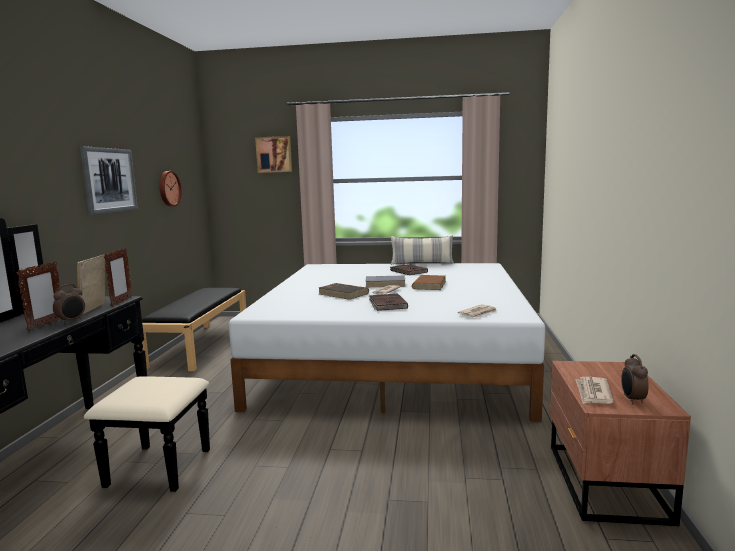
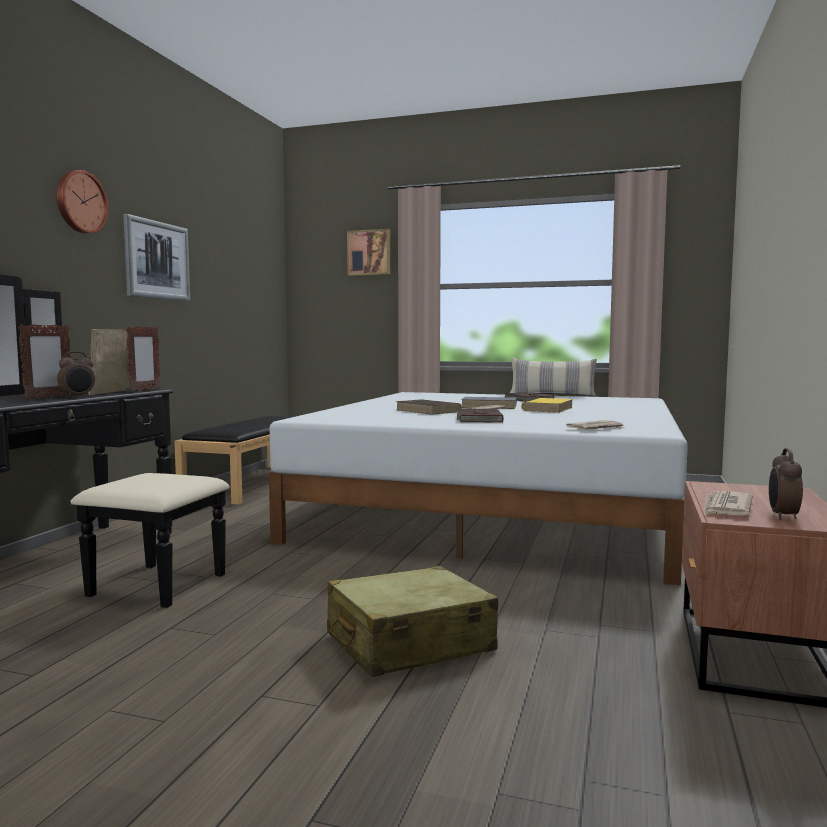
camera: 10 degrees right, 5 degrees down
(168, 188) = (234, 285): wall clock -> wall clock (80, 202)
(374, 504) = (409, 643): none -> beige suitcase
(429, 285) = (547, 409): brown book -> yellow book

